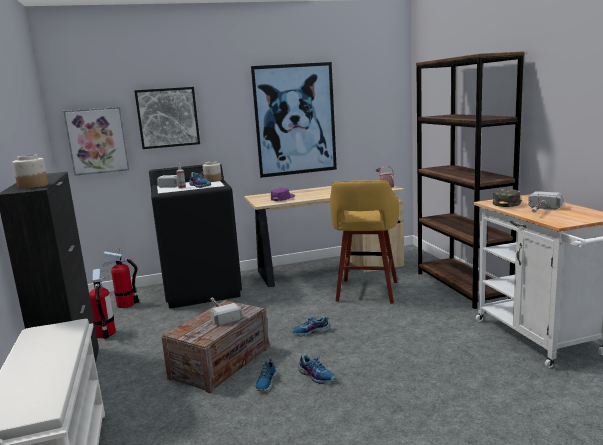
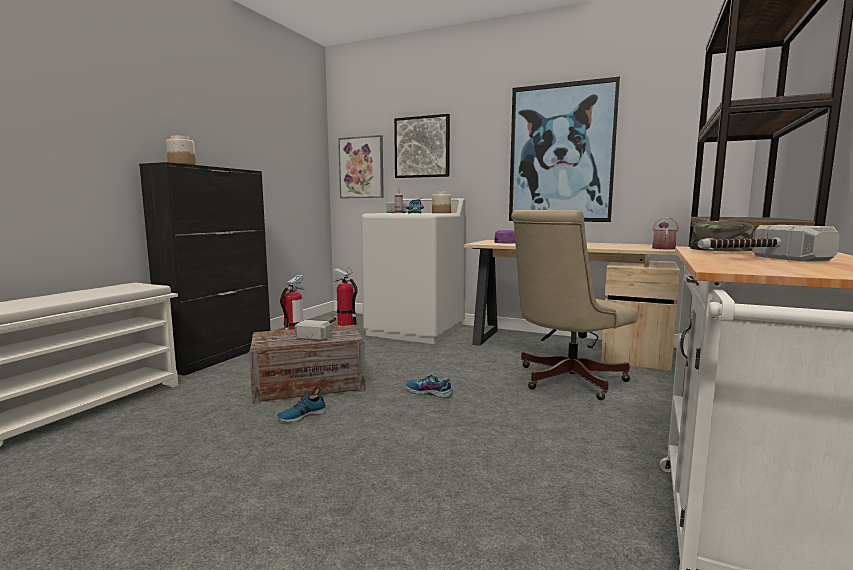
camera: 40 degrees right, 5 degrees down
(202, 290) = (416, 330): black washing machine -> white washing machine
(316, 375) = (349, 432): shoe -> none
(366, 292) = (564, 380): yellow stool -> beige office chair

